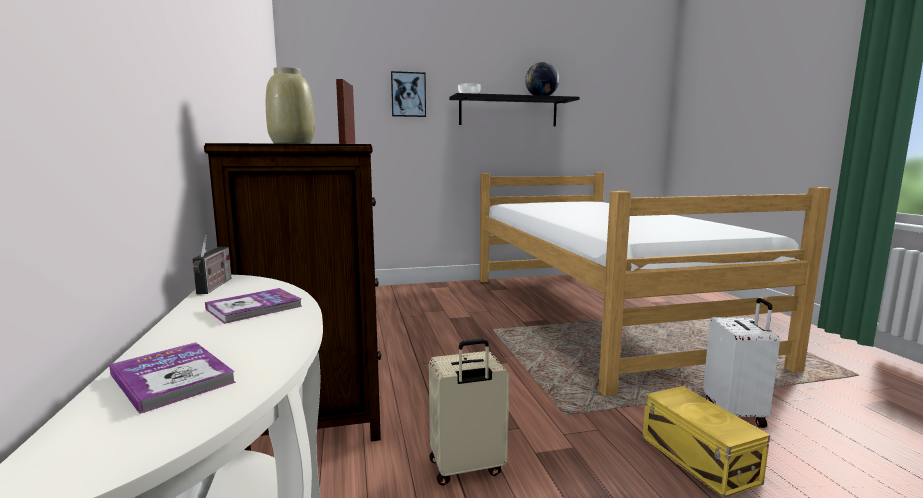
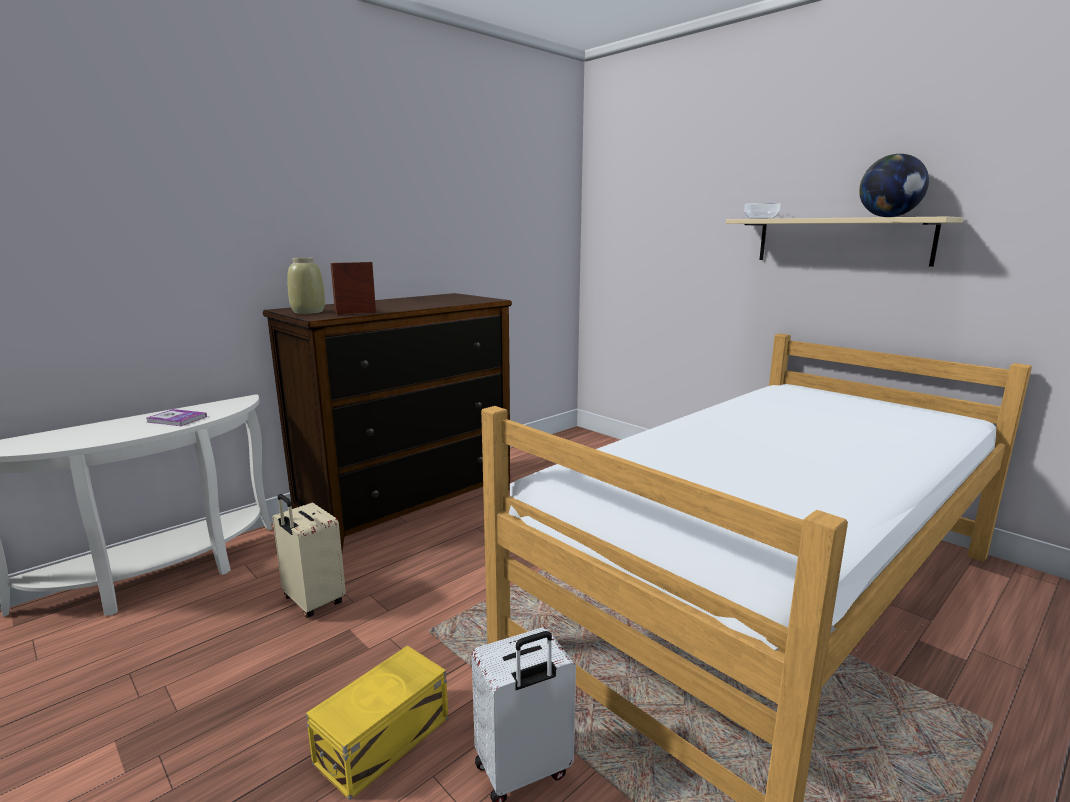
camera: 60 degrees right, 5 degrees up
(172, 378) = (66, 435): book -> none
(214, 286) = (224, 402): radio -> none
(408, 94) = (699, 218): picture -> none
(508, 112) = (841, 240): black shelf -> beige shelf

